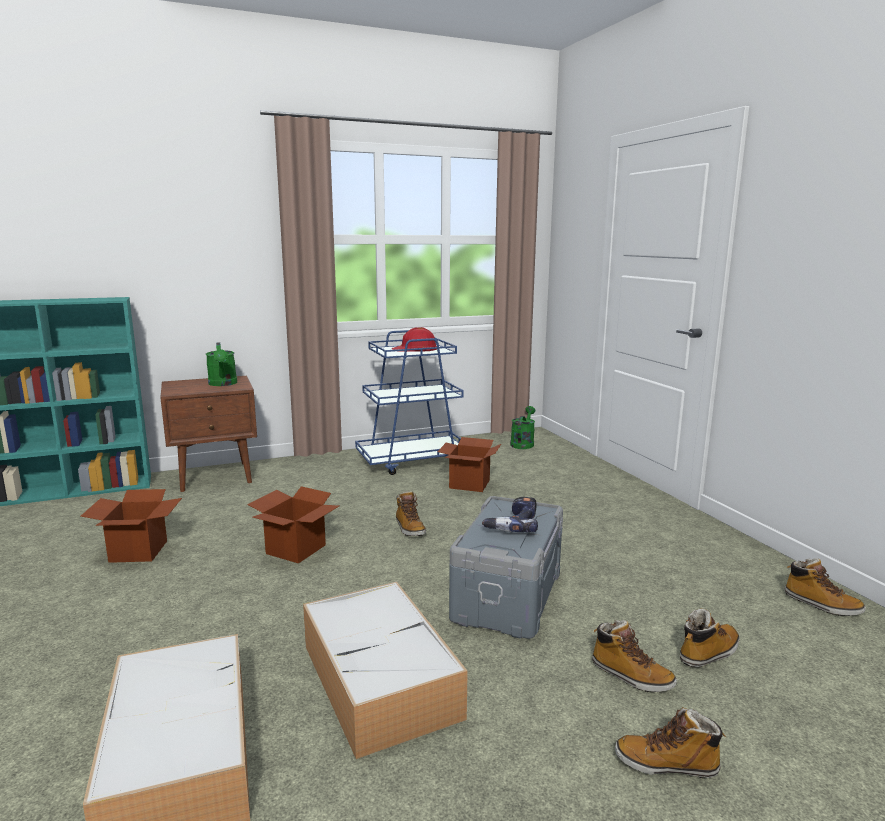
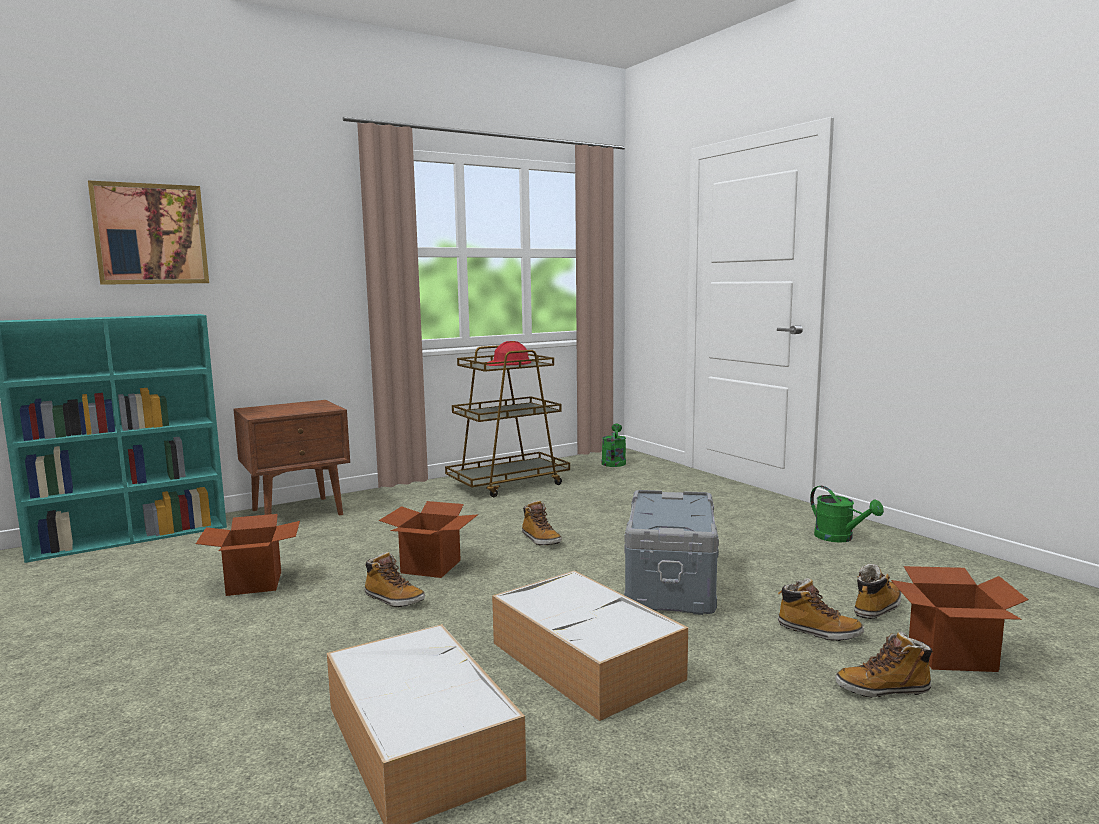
camera: 10 degrees left, 5 degrees down
(84, 224) = (150, 234): none -> picture
(223, 384) = (307, 407): green watering can -> green watering can (839, 538)
(413, 461) = (509, 484): blue cart -> brown cart
(469, 484) = (579, 499): cardboard box -> cardboard box (952, 655)
(512, 524) = (672, 509): power drill -> none
(821, 605) = (955, 564): boot -> boot (393, 599)

